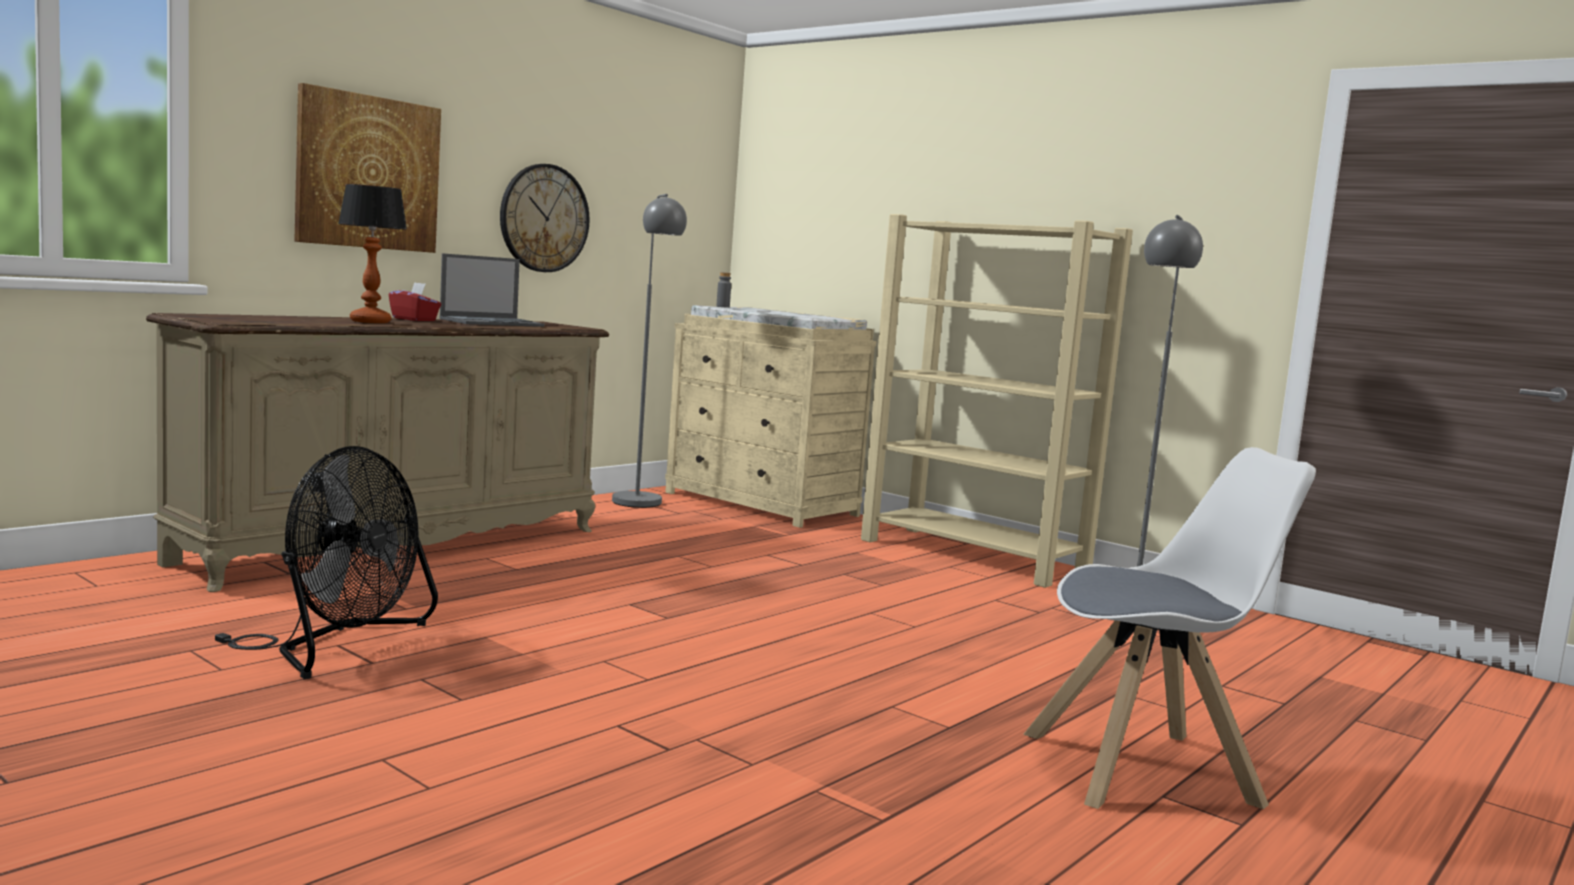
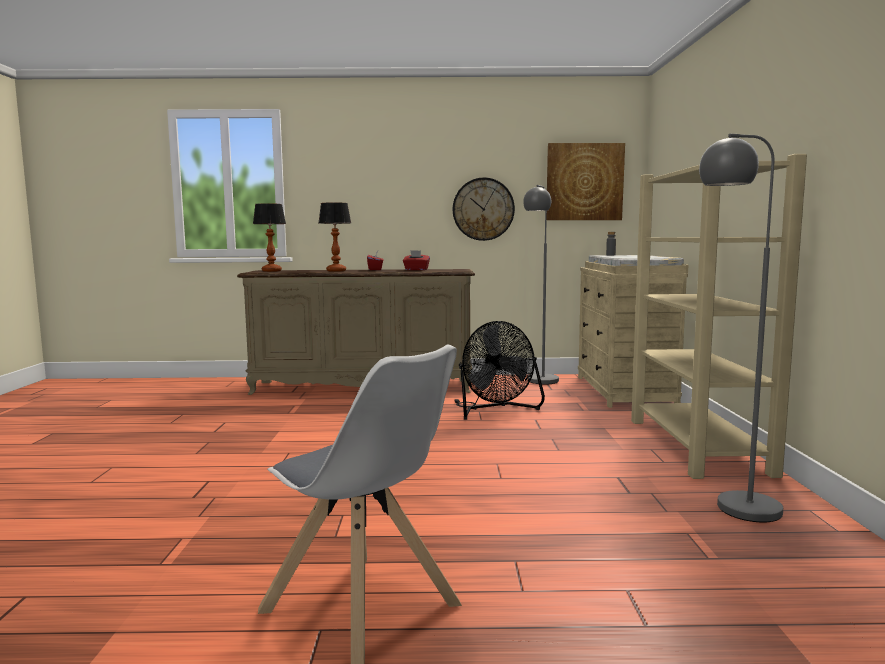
camera: 50 degrees right, 0 degrees up
(228, 317) = (272, 271): none -> table lamp
(332, 645) = (222, 422): black fan -> black fan (491, 410)
(368, 172) = (371, 196): picture -> picture (584, 182)
(492, 322) = (416, 270): laptop -> red tissue box

